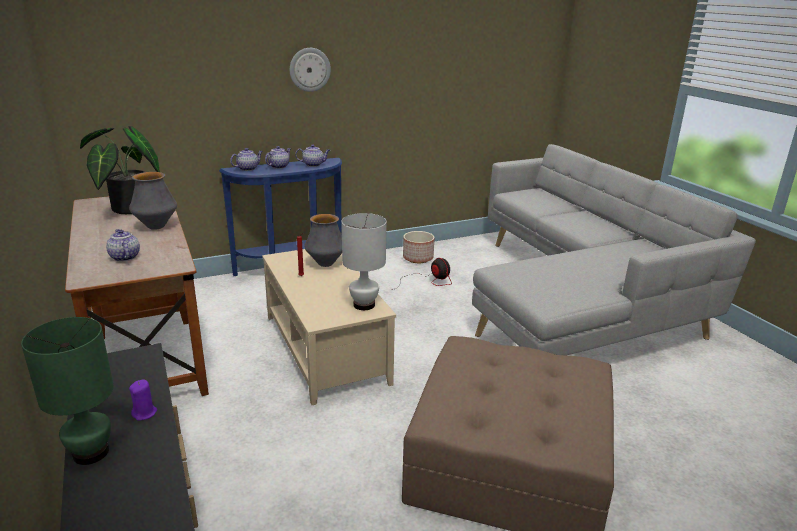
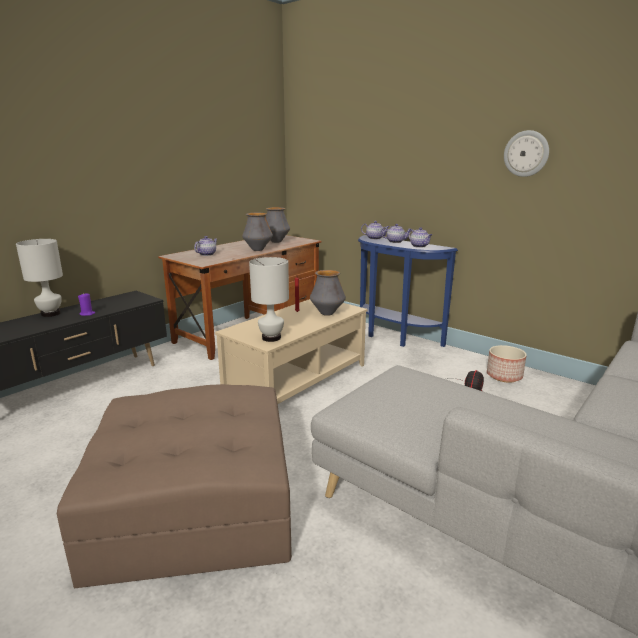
camera: 65 degrees right, 5 degrees down
(90, 453) = (50, 314): green table lamp -> white table lamp
(127, 210) = (276, 241): potted plant -> vase
(309, 69) = (441, 160): wall clock -> wall clock (526, 153)

